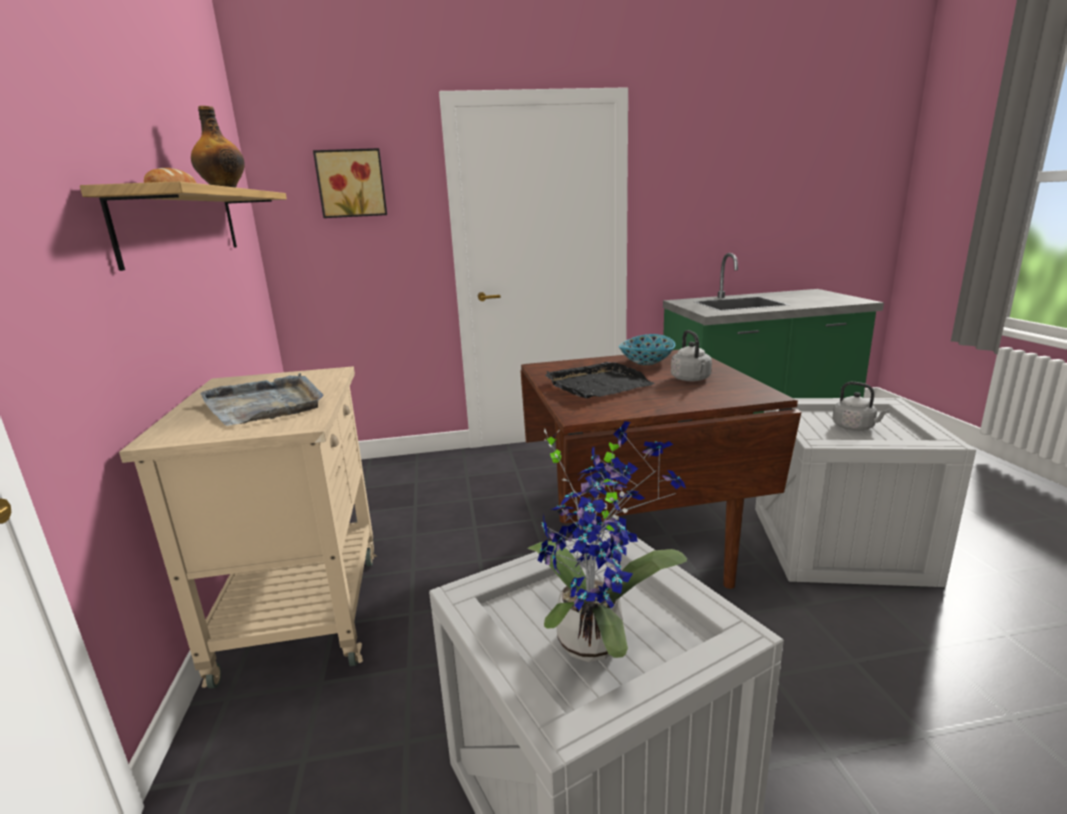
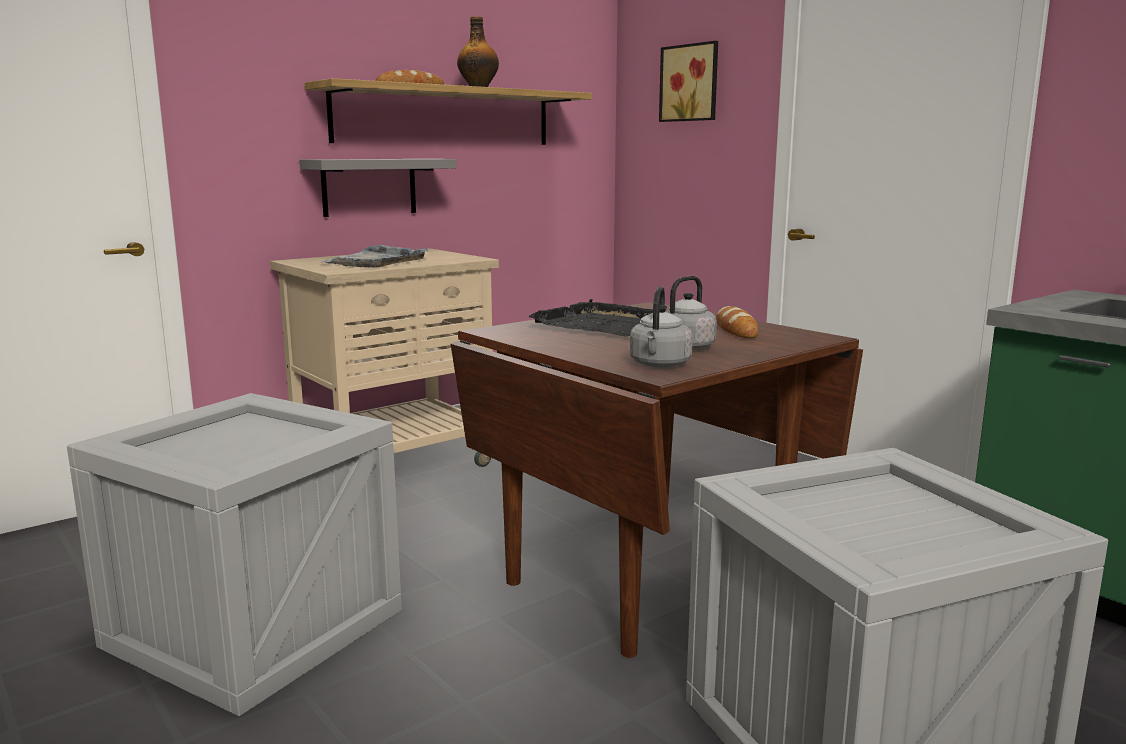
camera: 60 degrees right, 5 degrees down
(159, 321) = (369, 187): none -> grey shelf
(596, 637) = (217, 446): potted plant -> none
(646, 362) = (736, 329): bowl -> bread
(855, 427) = (875, 517): grey kettle -> grey kettle (659, 365)

